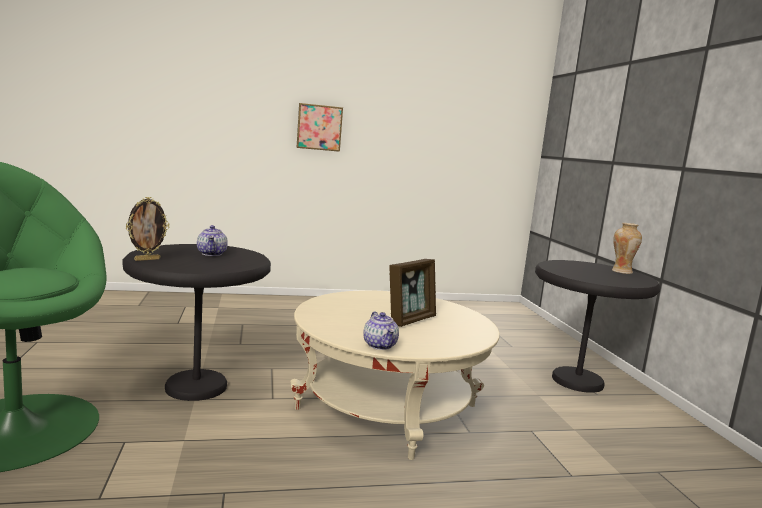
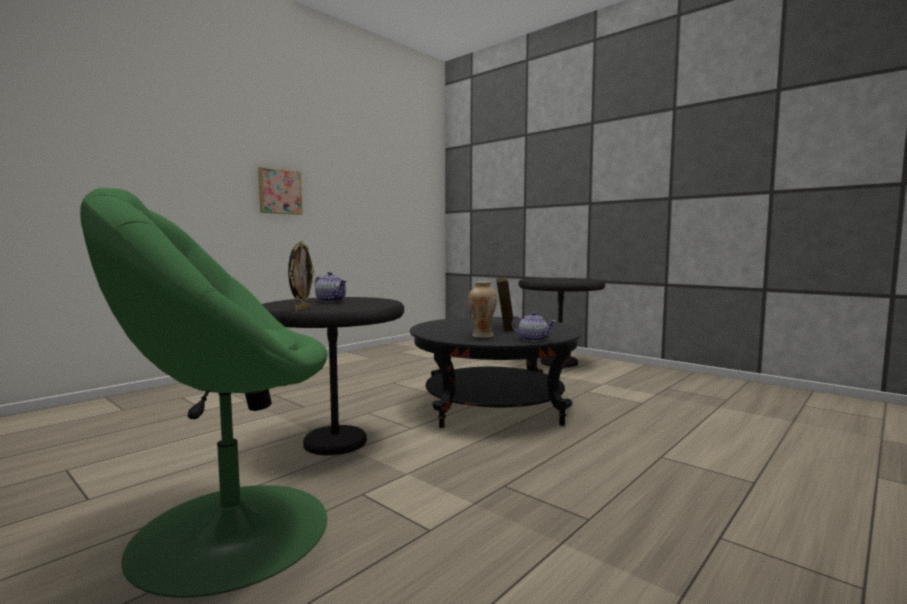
camera: 35 degrees left, 5 degrees down
(388, 406) = (494, 406): beige coffee table -> black coffee table
(621, 271) = (568, 278): vase -> vase (482, 336)

